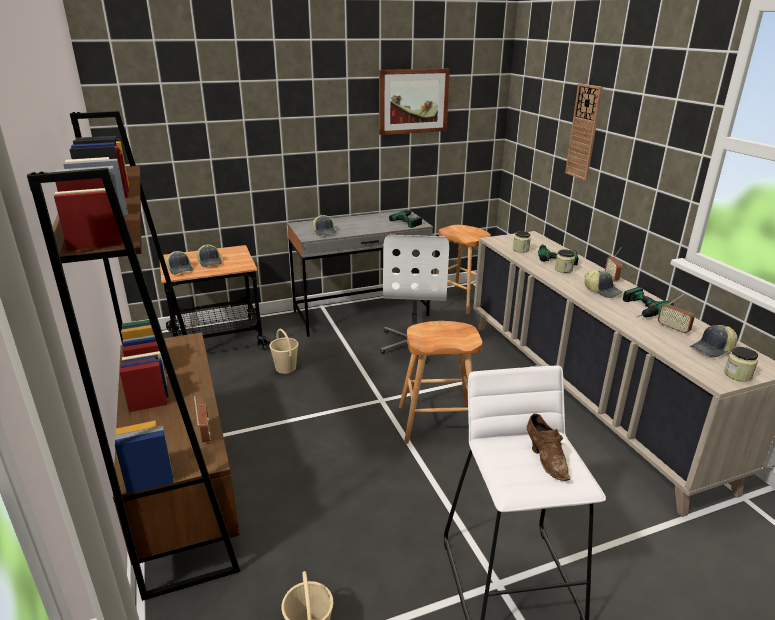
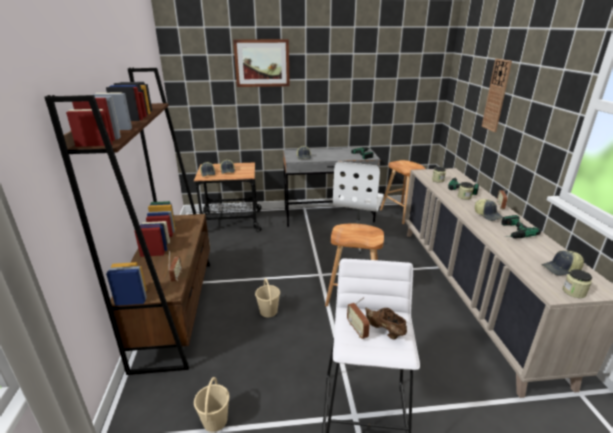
camera: 15 degrees right, 0 degrees up
(285, 368) = (266, 245): beige bucket -> beige bucket (268, 311)
(413, 101) = (376, 71): picture -> picture (262, 63)
(545, 458) = (384, 330): brown shoe -> brown shoe turned 150 degrees clockwise
(673, 329) = (533, 249): radio -> radio (357, 330)

